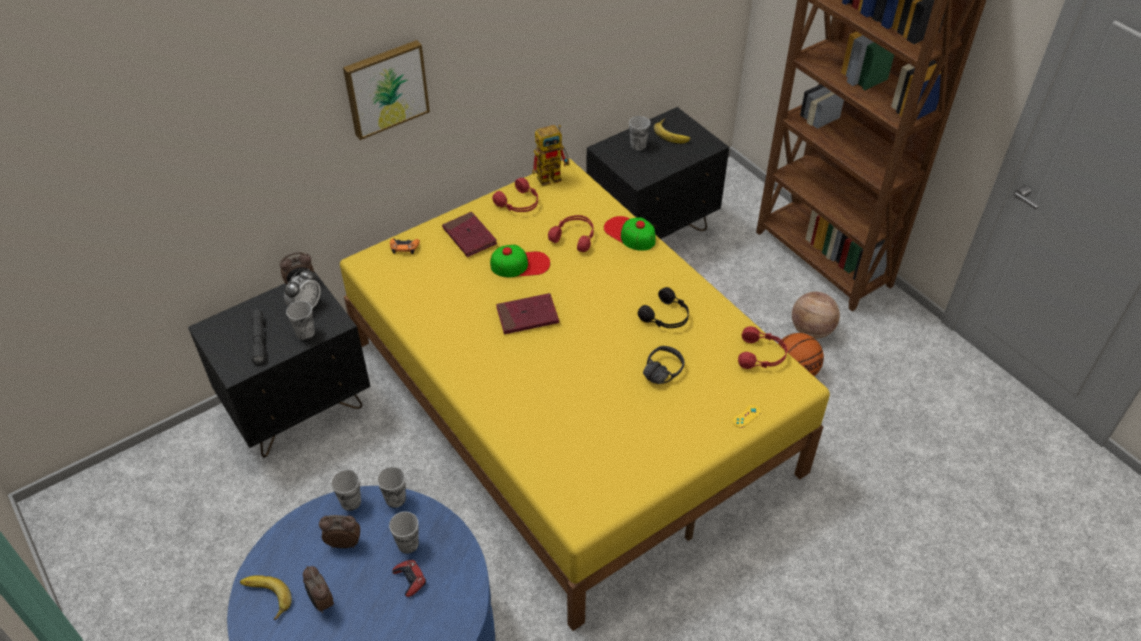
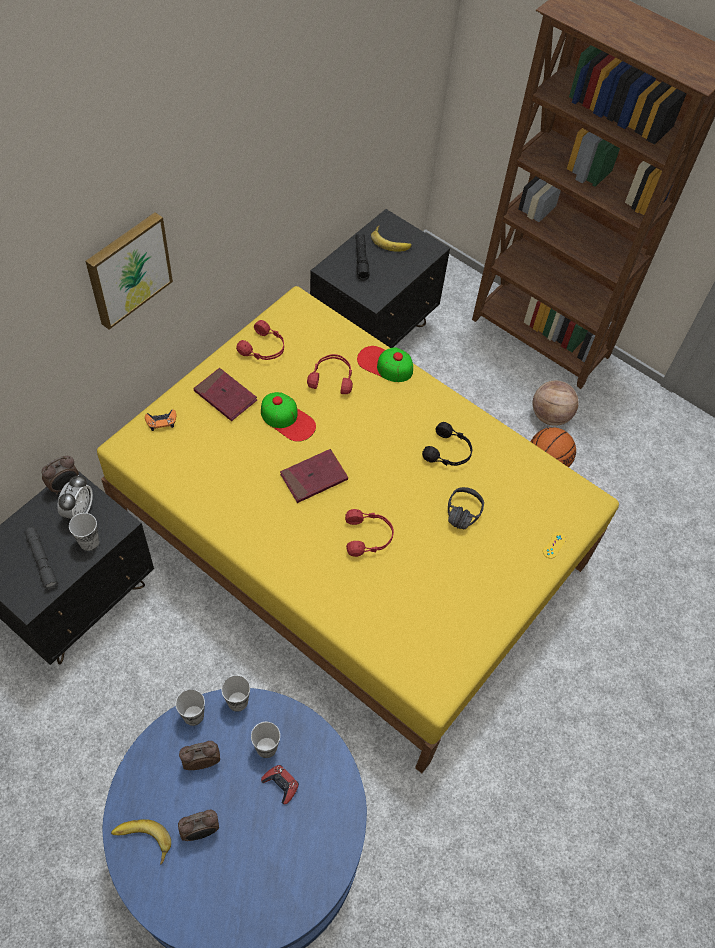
camera: 20 degrees left, 10 degrees up
(321, 602) = (201, 831): alarm clock -> alarm clock turned 60 degrees counterclockwise
(520, 264) = (287, 419): cap -> cap turned 60 degrees clockwise
(553, 176) = (288, 310): toy robot -> none
(638, 145) = (361, 260): cup -> black flashlight
(761, 355) = (549, 476): red headphones -> red headphones (368, 536)

